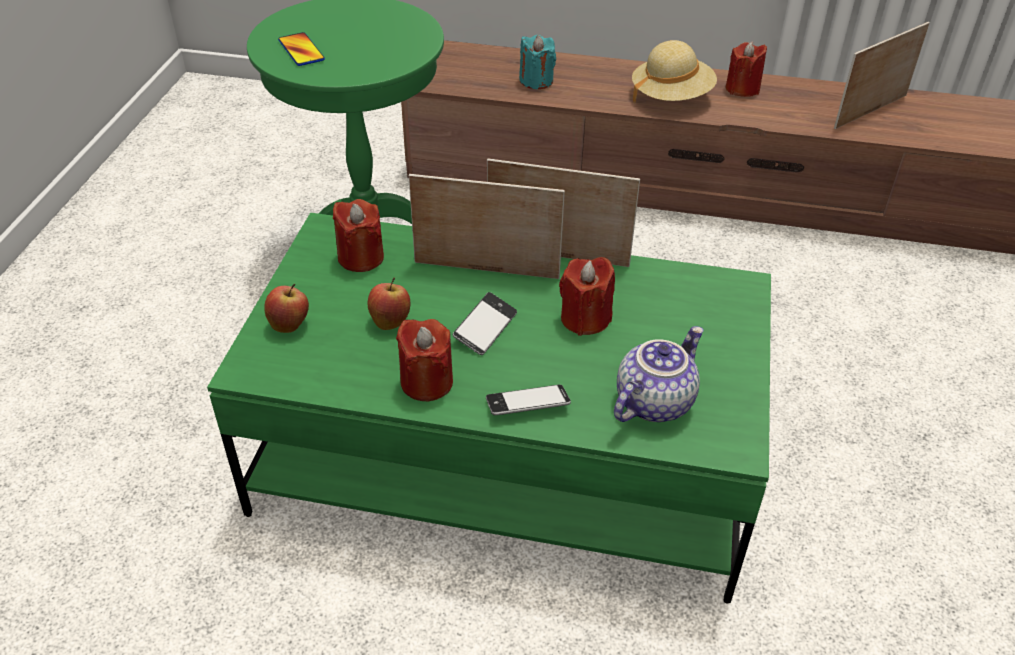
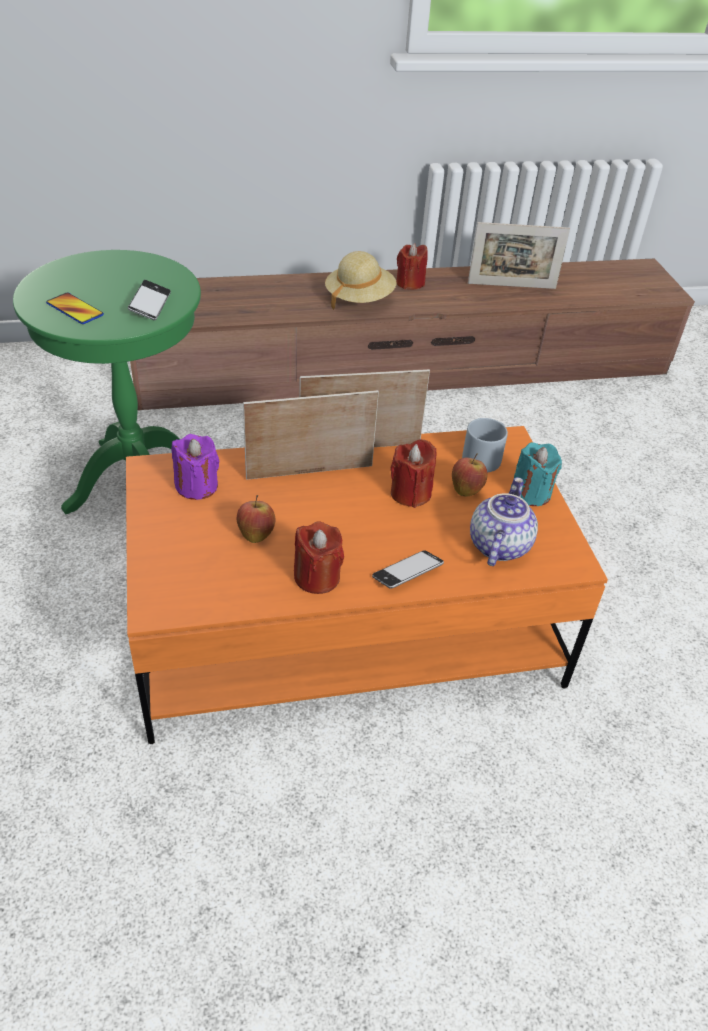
camera: 25 degrees left, 0 degrees up
(290, 325) = (170, 559): apple -> apple (466, 489)
(361, 257) = (197, 486): red candle -> purple candle
(485, 328) = (337, 520): phone -> phone (150, 305)
(504, 457) = (345, 627): green coffee table -> orange coffee table
(536, 81) = (242, 303): turquoise candle -> turquoise candle (530, 493)
(698, 297) = (484, 456): none -> grey mug
(870, 111) = (511, 286): picture frame -> picture frame turned 120 degrees counterclockwise

